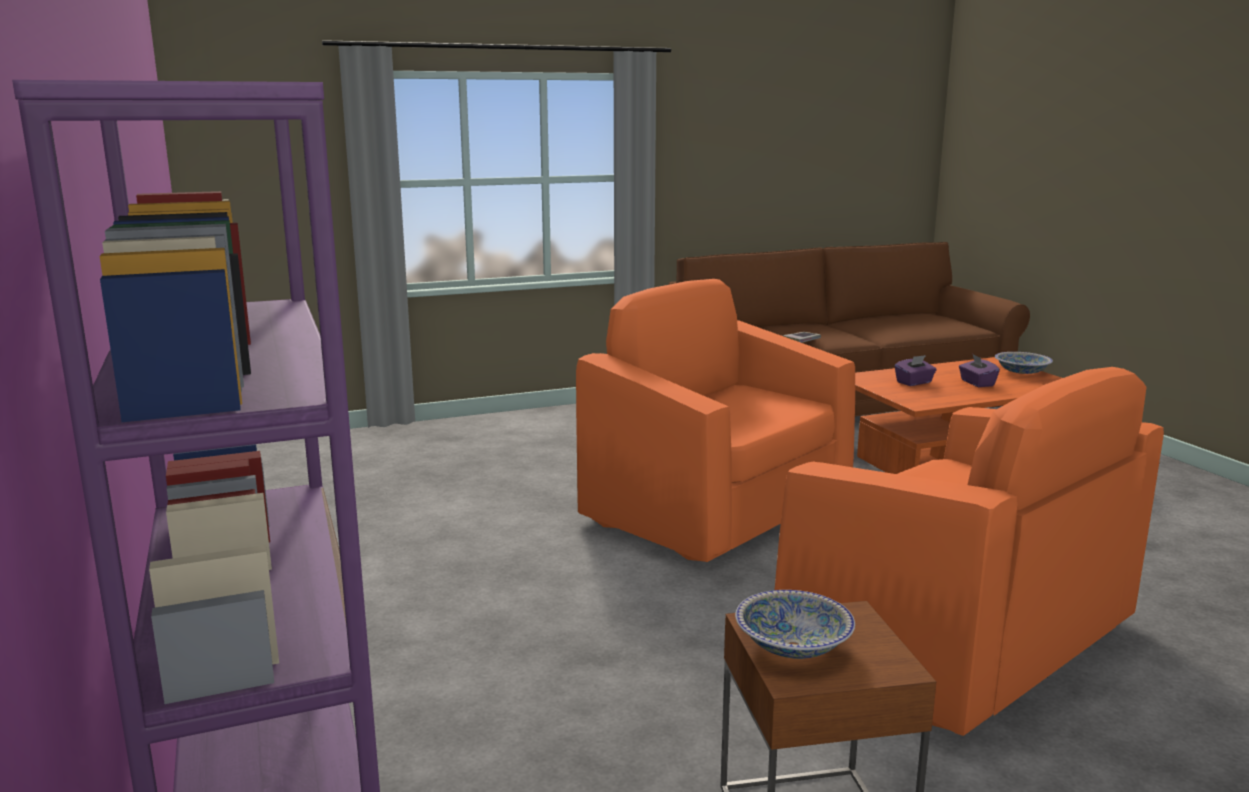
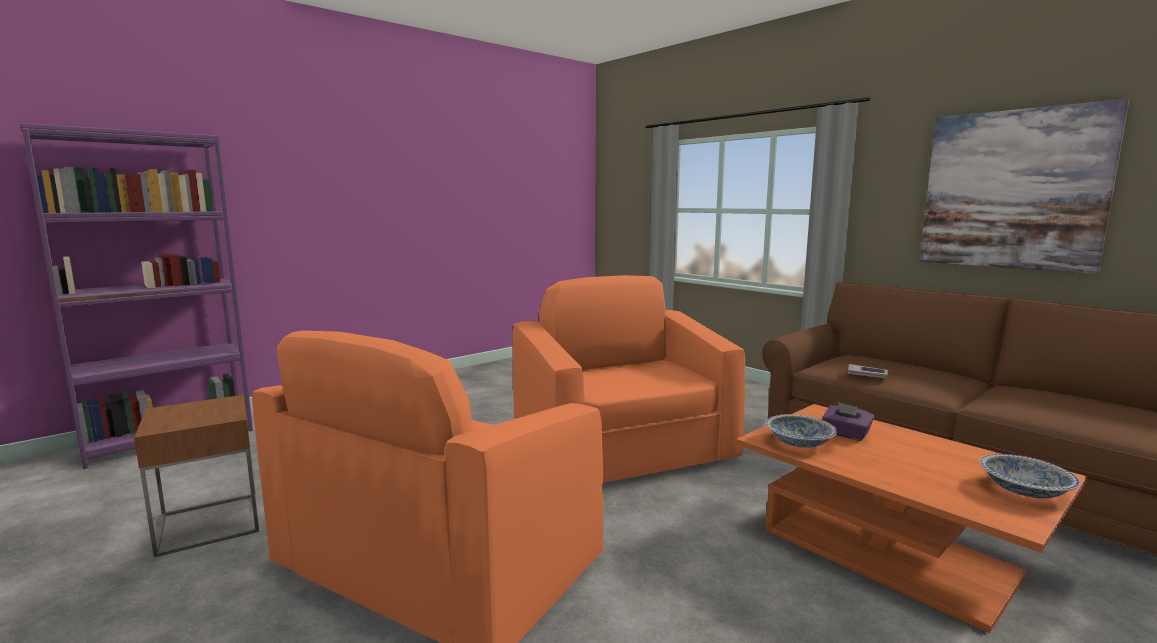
camera: 70 degrees right, 5 degrees down
(719, 507) = (624, 453): orange armchair -> orange armchair turned 45 degrees counterclockwise
(780, 151) = (1012, 190): none -> picture
(792, 646) = (197, 408): bowl -> bowl (799, 443)
(977, 383) = (904, 464): purple tissue box -> none

